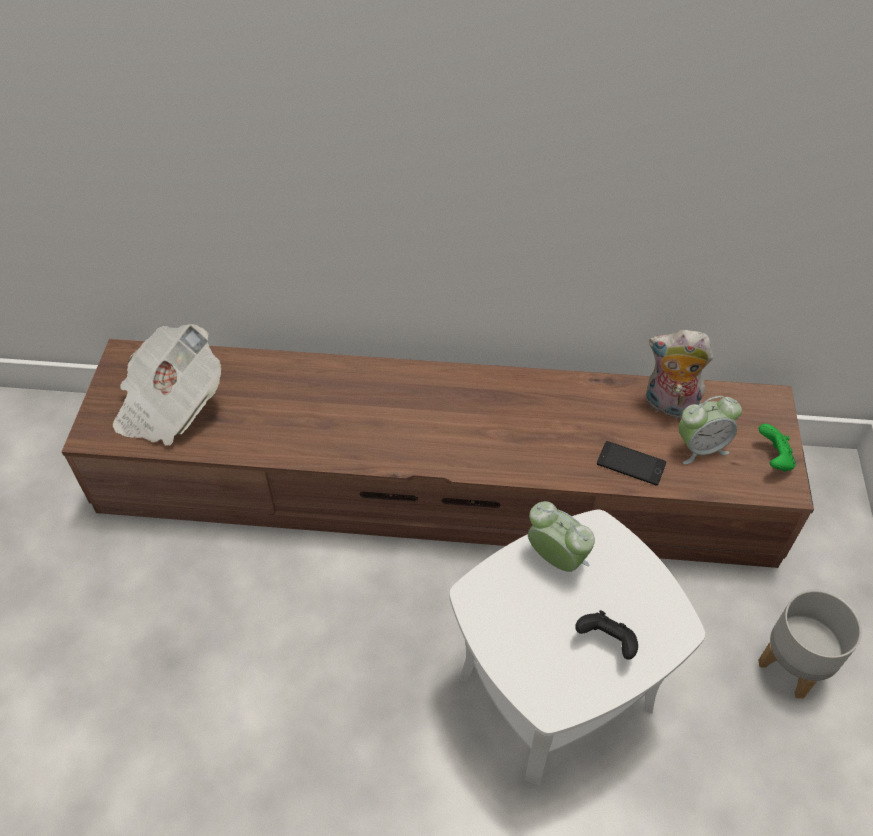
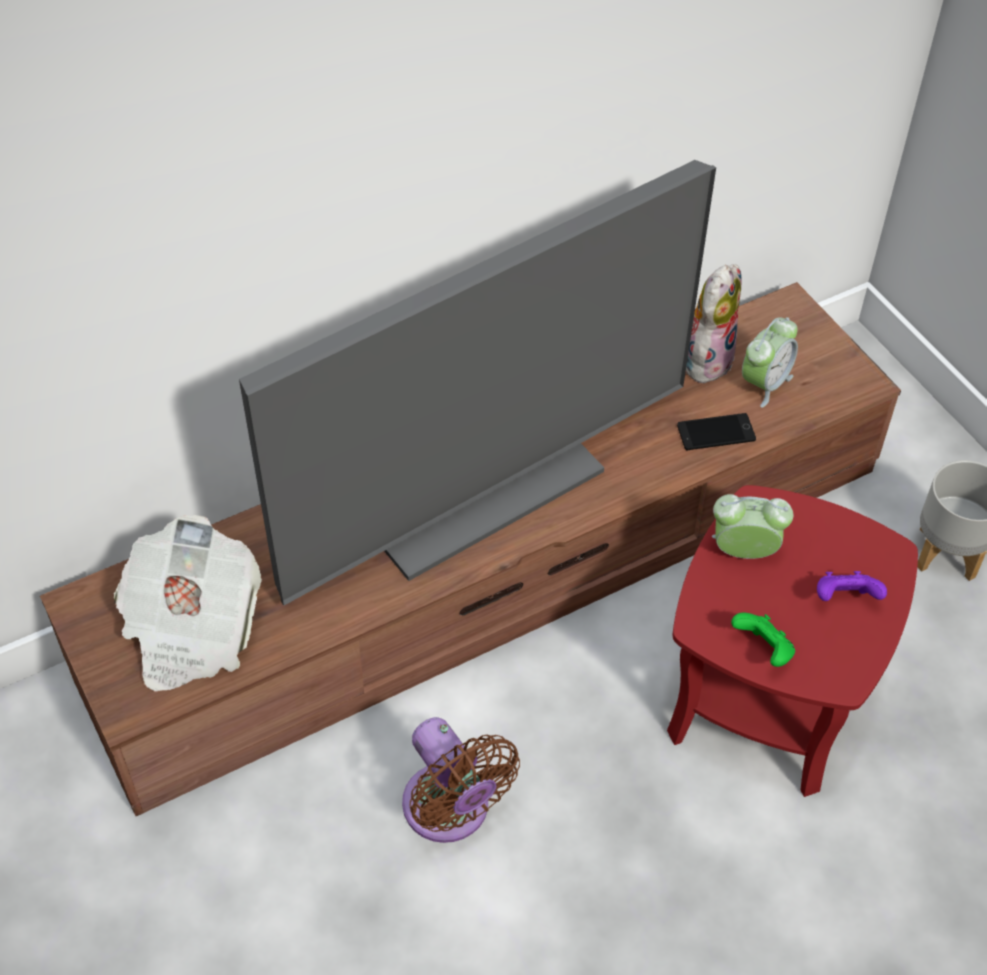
camera: 35 degrees left, 0 degrees up
(274, 629) = (451, 811): none -> brown fan
(426, 411) = (478, 485): none -> television
(556, 688) = (767, 698): white side table -> red side table
(606, 642) = (844, 599): black game controller -> purple game controller
(668, 406) = (705, 358): plush toy -> plush toy turned 135 degrees clockwise
(773, 459) = (834, 361): green game controller -> green game controller (763, 650)

